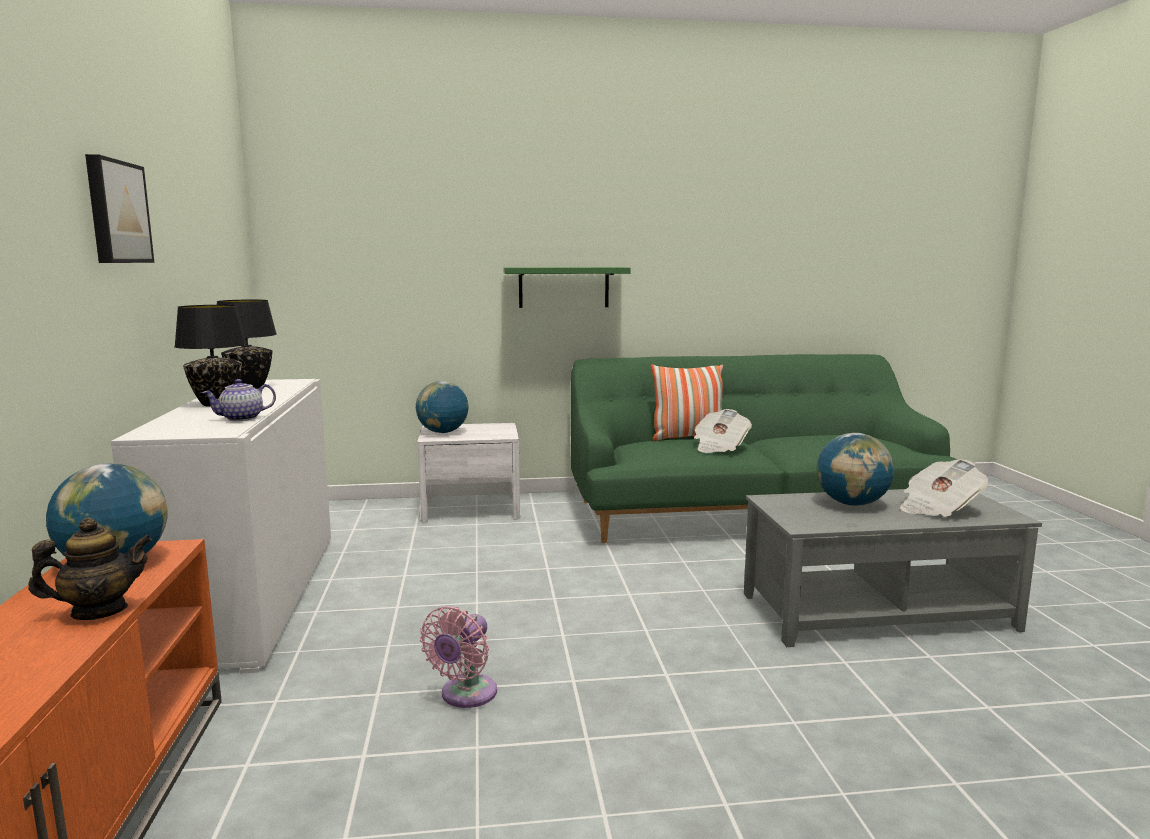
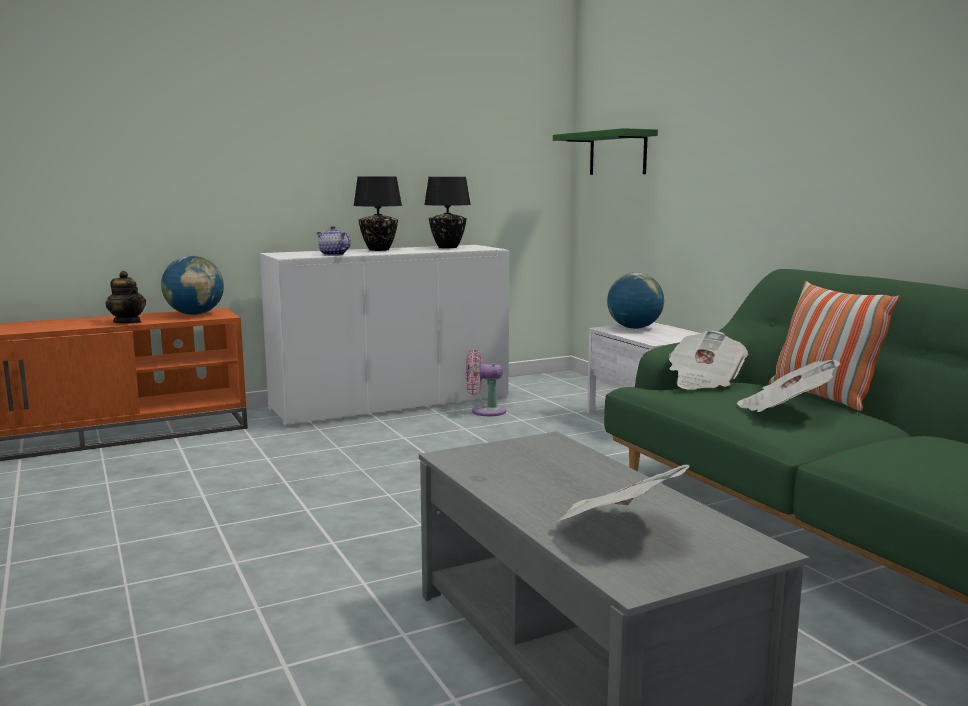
camera: 70 degrees right, 0 degrees up
(116, 212) = (315, 111): picture -> none
(465, 695) = (271, 480): pink fan -> pink fan (484, 411)
(563, 287) = (791, 171): green shelf -> green shelf (617, 153)
(637, 448) = (703, 381): none -> newspaper
(852, 504) = (578, 478): globe -> none

